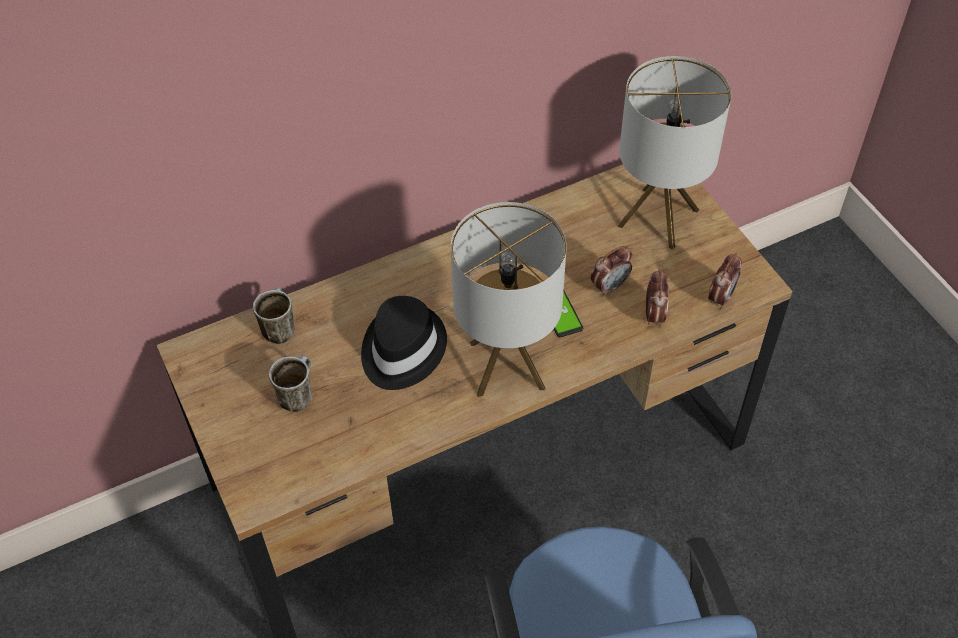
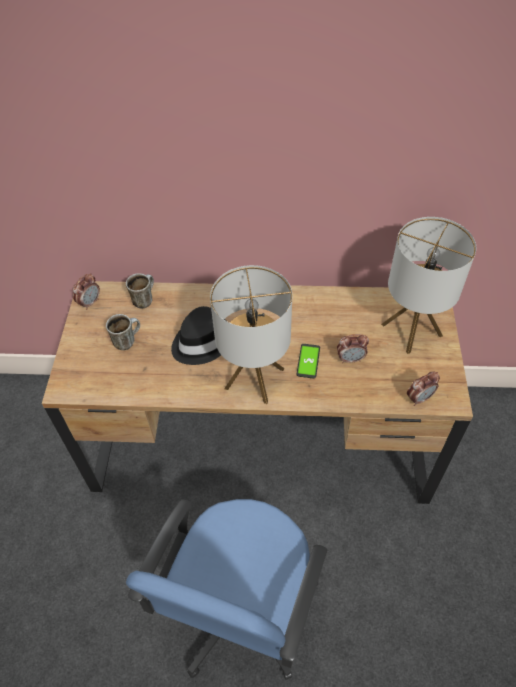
camera: 30 degrees right, 0 degrees up
(654, 315) = (367, 389): alarm clock -> alarm clock (90, 302)

